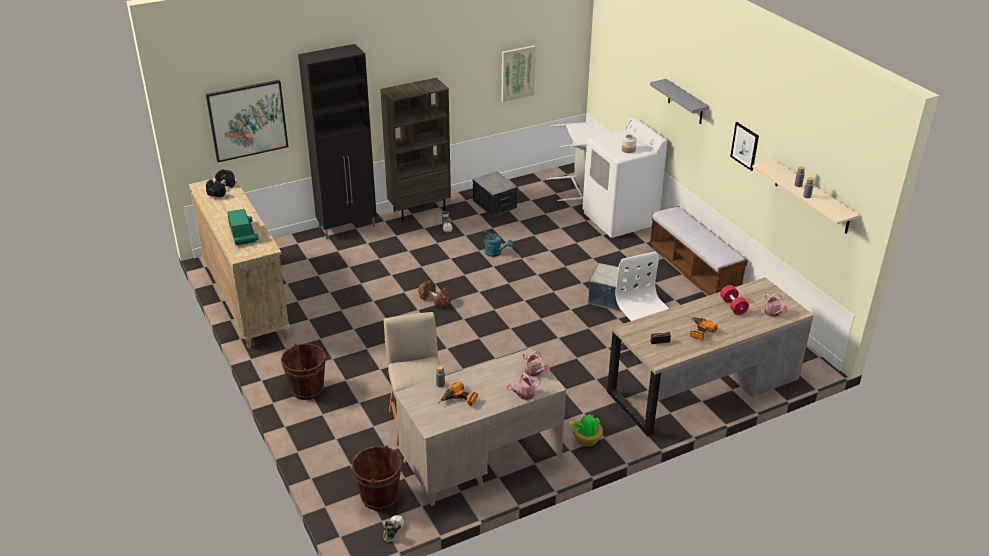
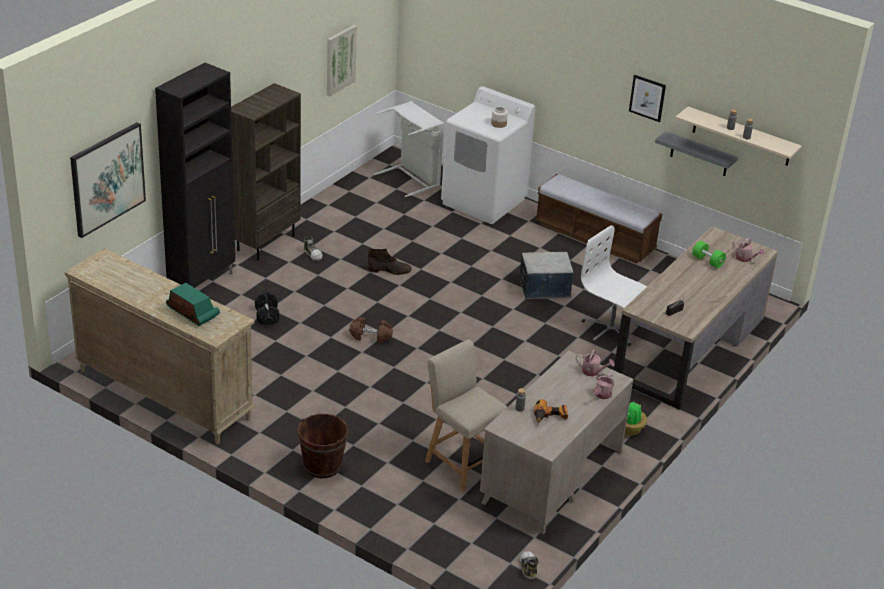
camera: 30 degrees left, 0 degrees up
(221, 190) = (112, 269): black dumbbell -> black dumbbell (266, 315)
(379, 497) = (488, 543): brown bucket -> none
(495, 204) = (342, 217): storage box -> none
(495, 253) = (390, 270): turquoise watering can -> brown boot
(685, 102) = (558, 62): grey shelf -> grey shelf (699, 154)
(698, 331) = (697, 293): power drill -> none
(733, 306) = (707, 261): red dumbbell -> green dumbbell

